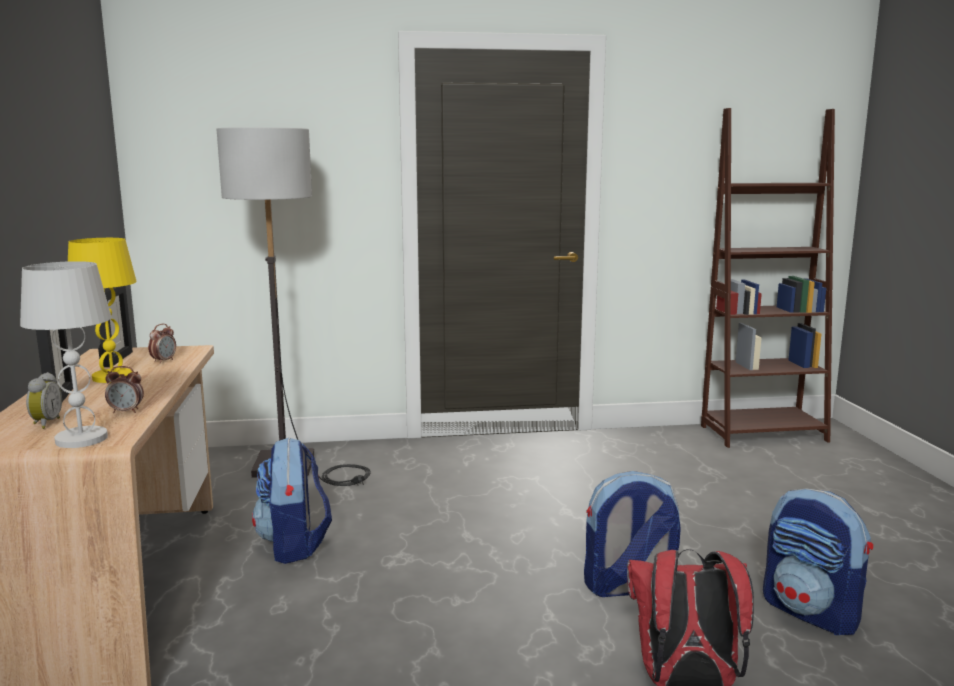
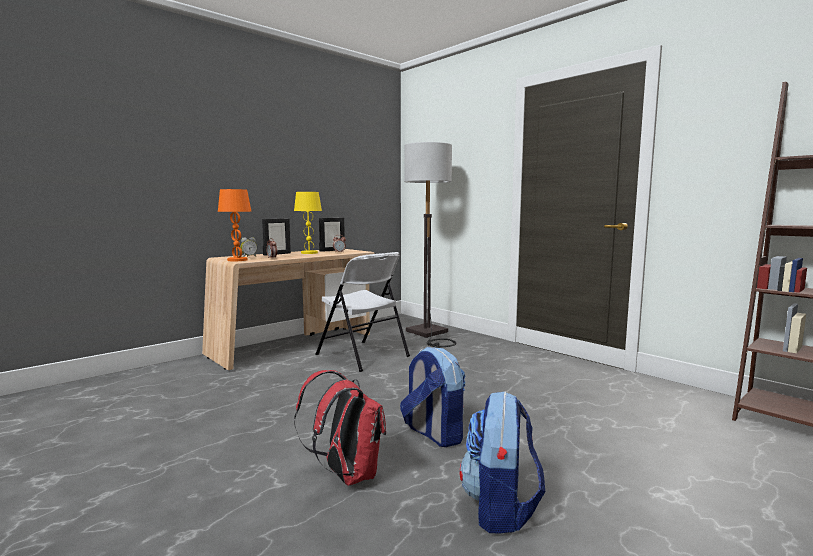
camera: 55 degrees right, 5 degrees down
(81, 439) = (237, 260): white table lamp -> orange table lamp
(294, 545) = (362, 355): backpack -> white chair

